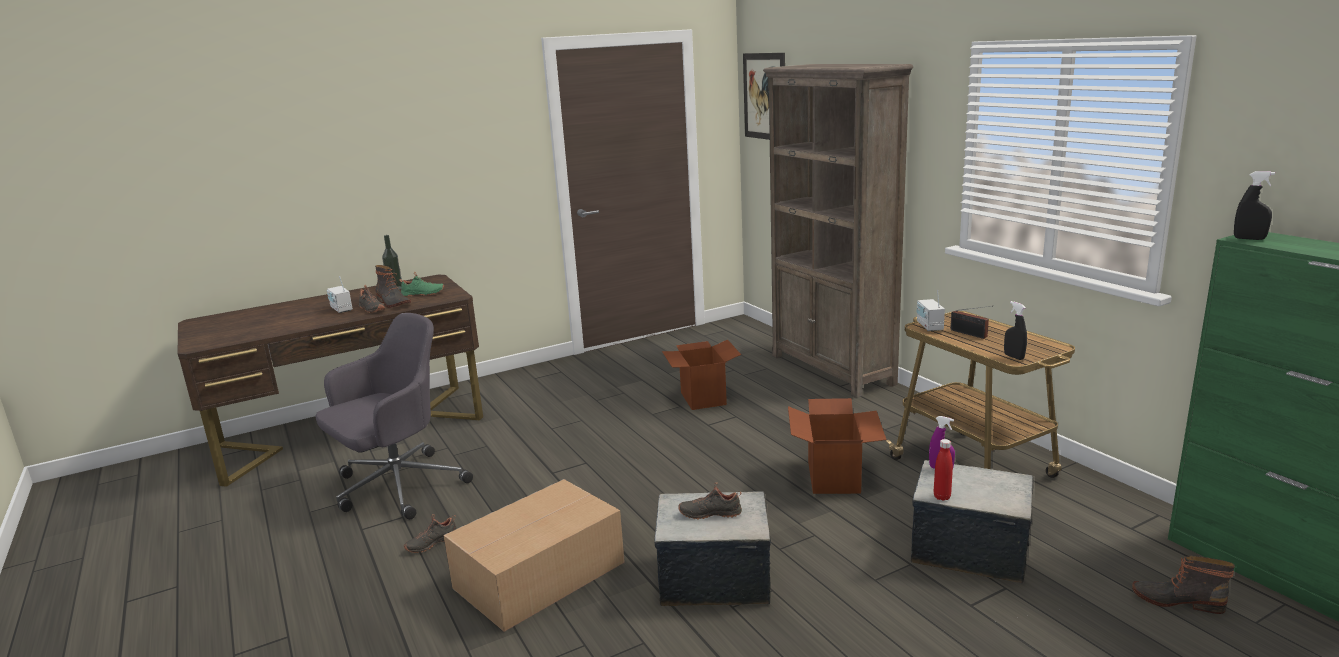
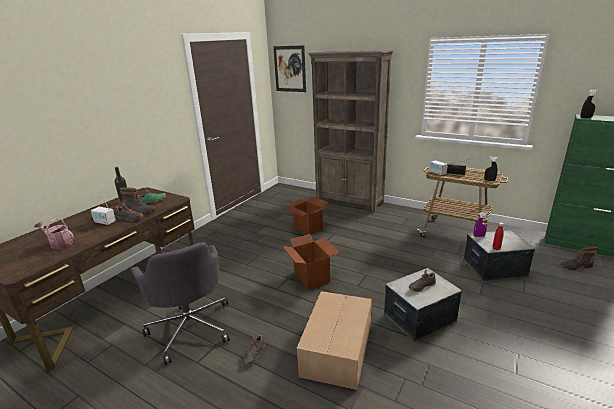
camera: 30 degrees left, 5 degrees up
(269, 324) = (59, 244): none -> watering can
(397, 487) = (190, 327): grey office chair -> grey office chair turned 135 degrees clockwise
(834, 477) = (409, 251): cardboard box -> cardboard box (312, 276)

